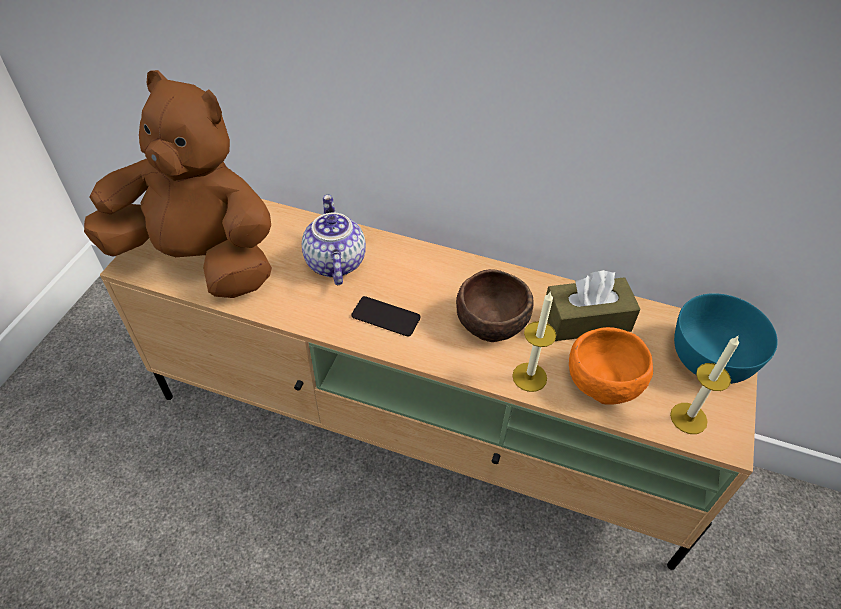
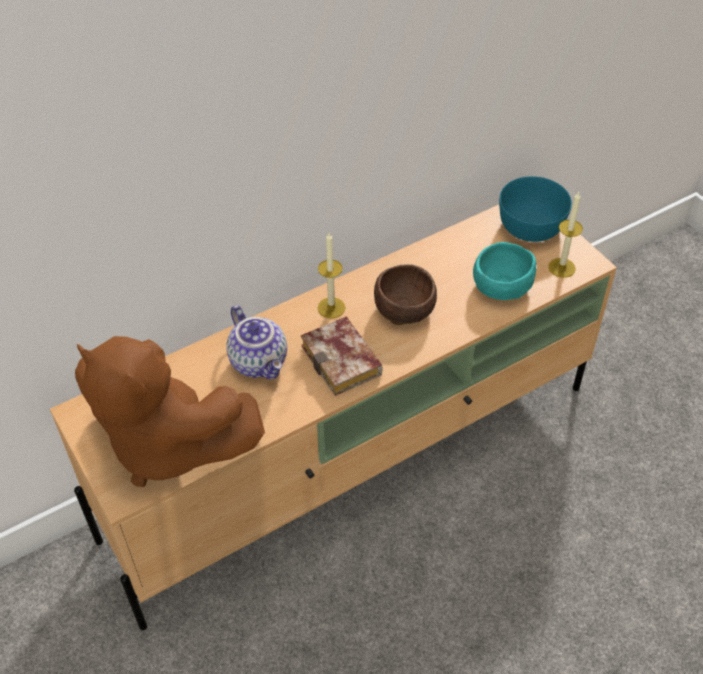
camera: 50 degrees left, 0 degrees up
(200, 259) = (167, 444): brown plush toy -> brown plush toy turned 120 degrees counterclockwise
(334, 262) = (260, 362): teapot -> teapot turned 150 degrees counterclockwise
(386, 317) = (345, 362): phone -> book
(529, 377) = (467, 319): candle -> candle (331, 308)
(586, 320) = (449, 261): brown tissue box -> none
(602, 379) = (500, 286): orange bowl -> turquoise bowl

